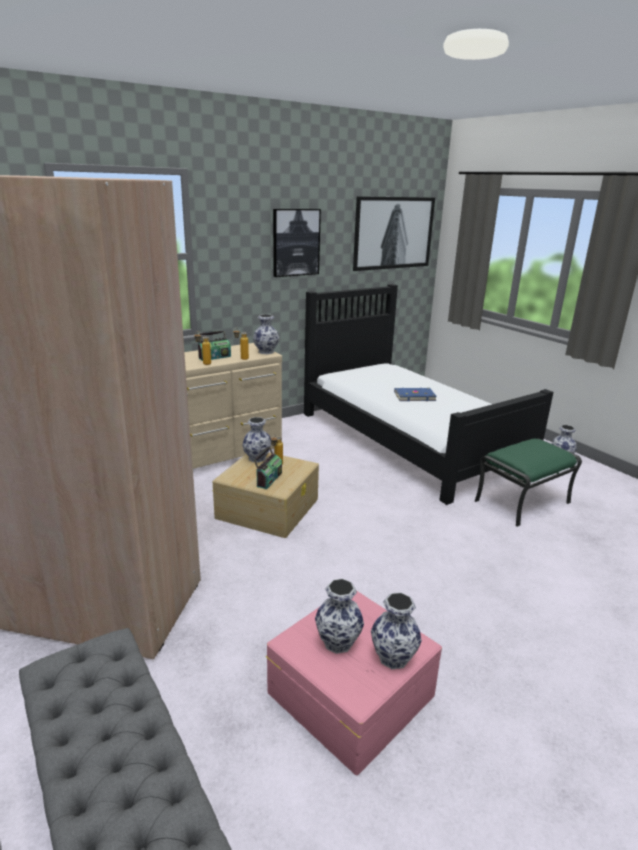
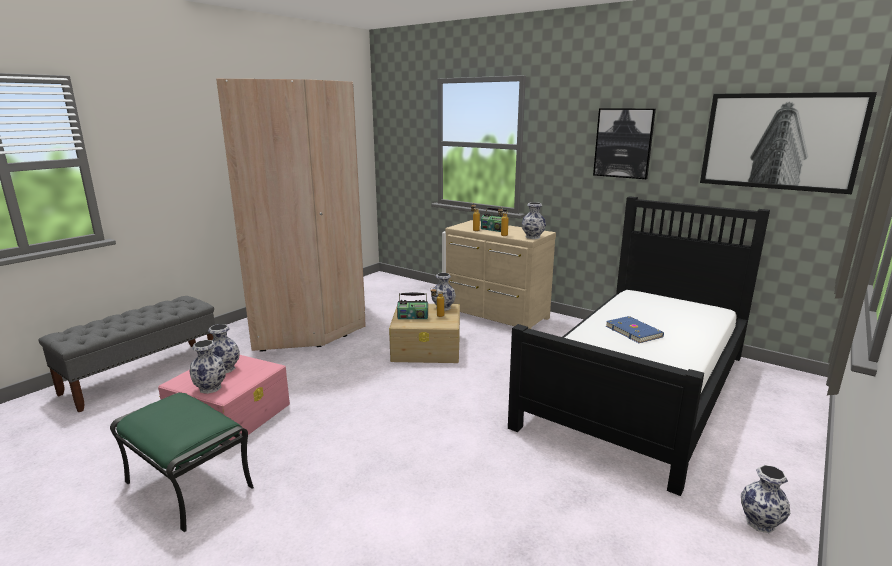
camera: 70 degrees right, 5 degrees down
(522, 501) = (568, 483): green ottoman -> green ottoman (190, 484)

